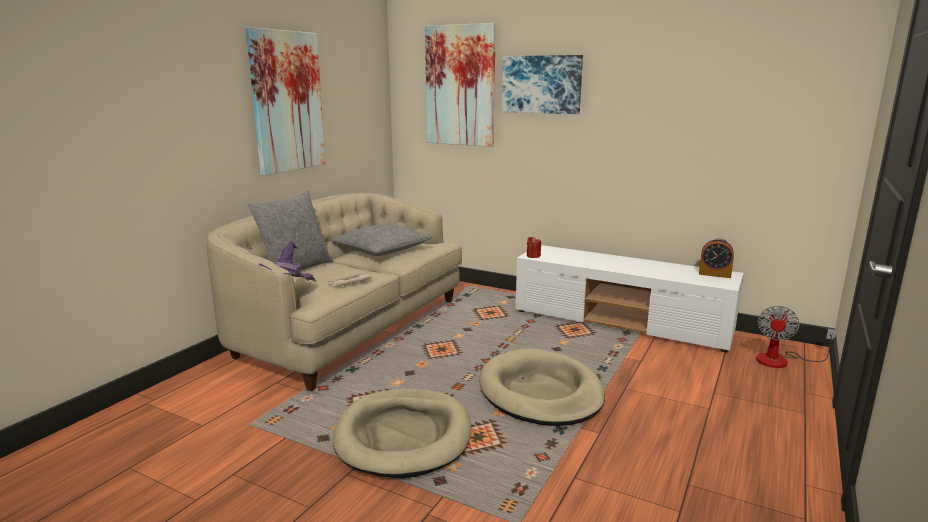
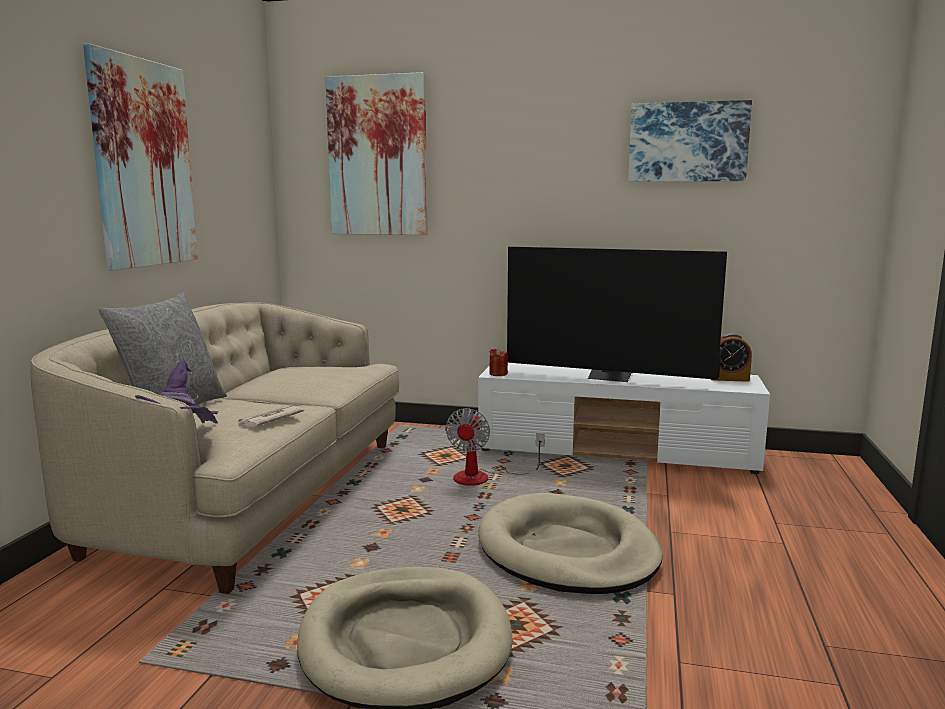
camera: 15 degrees left, 5 degrees down
(381, 250) = (293, 377): grey pillow -> none
(541, 84) = (491, 152): picture -> picture (687, 142)
(617, 265) = (610, 377): none -> television
(781, 360) = (822, 476): fan -> fan (483, 477)

